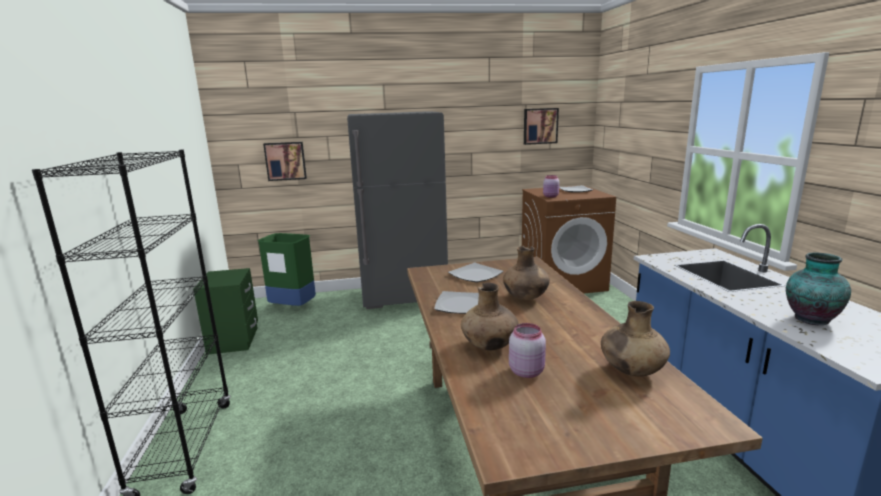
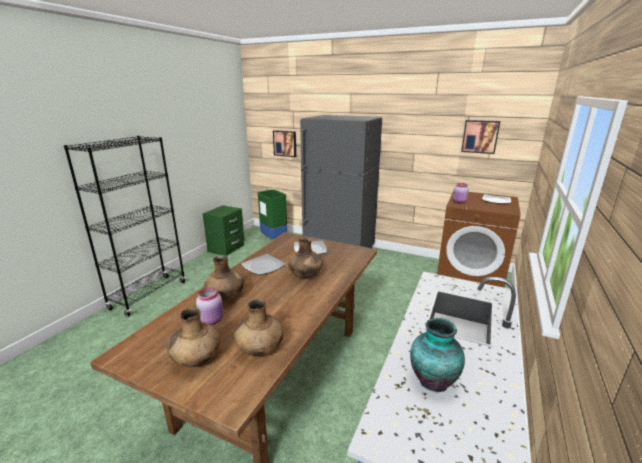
camera: 35 degrees right, 5 degrees up
(598, 410) = (197, 359): none -> brown vase

